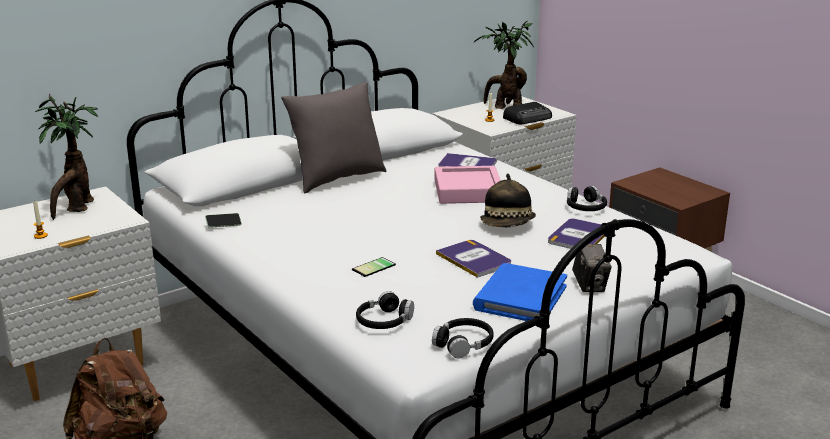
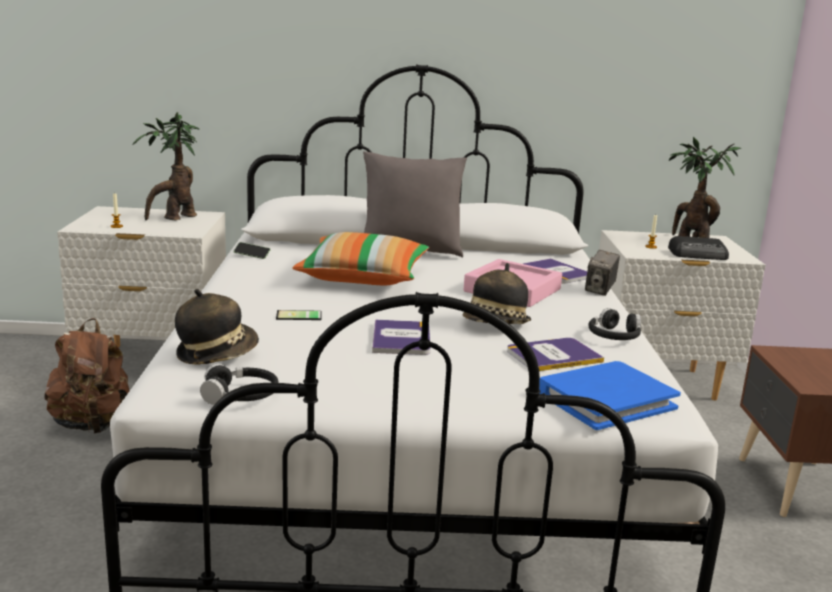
camera: 35 degrees right, 5 degrees down
(351, 216) = (363, 278): none -> pillow
(384, 321) = (217, 354): black headphones -> hat
(520, 297) = (377, 381): blue book -> blue book (606, 400)
(590, 286) = (472, 398): camera -> camera (600, 290)

